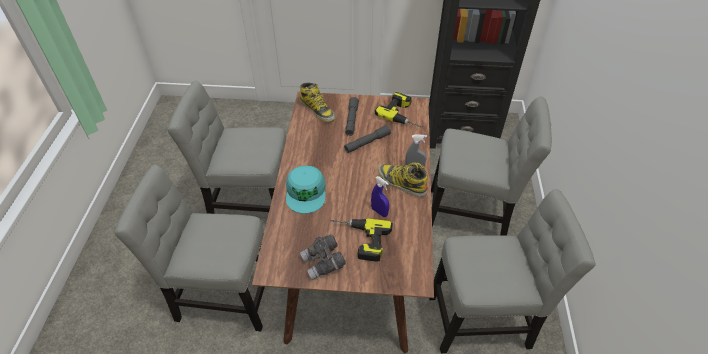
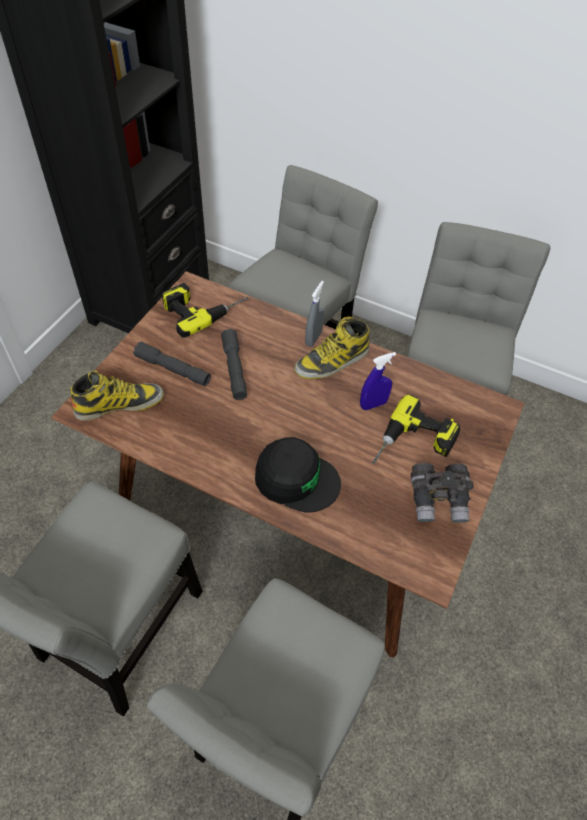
camera: 70 degrees left, 5 degrees up
(306, 192) = (296, 479): turquoise cap -> black cap

